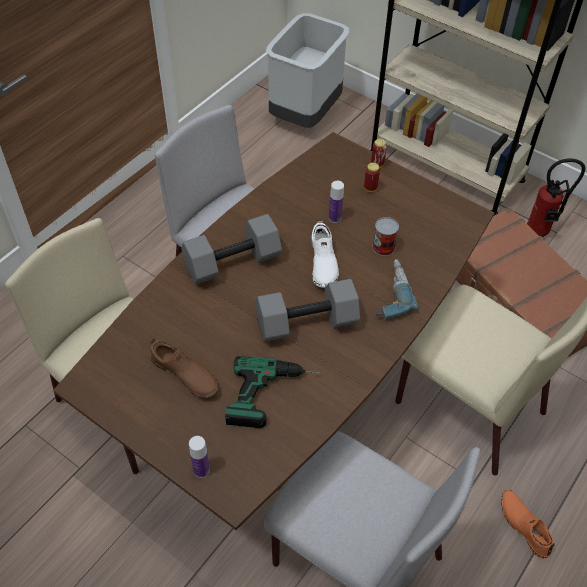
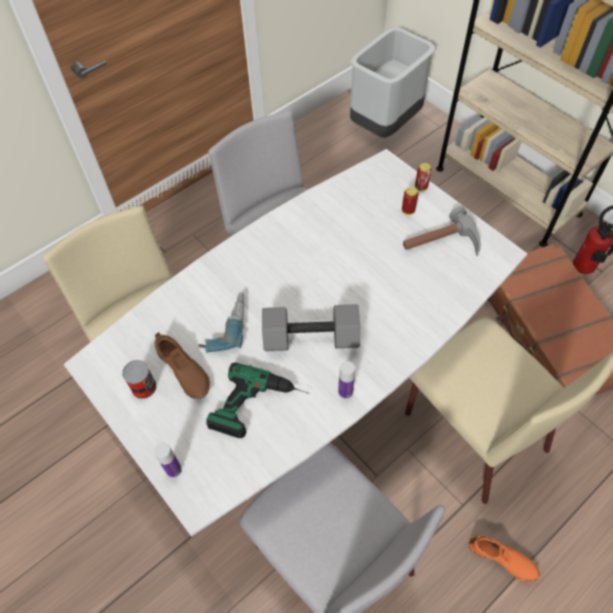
camera: 15 degrees right, 5 degrees up
(232, 261) = (257, 265): grey dumbbell -> none
(291, 398) = (309, 392): brown dining table -> white dining table
(322, 263) = (342, 280): white shoe -> none
(335, 218) = (365, 236): bottle -> bottle (345, 392)
(383, 247) = (406, 273): can -> can (144, 387)
(389, 293) = (399, 321): power drill -> power drill (225, 325)
(412, 216) = (442, 245): none -> hammer
(524, 525) = (502, 559): orange shoe -> orange shoe turned 135 degrees clockwise

